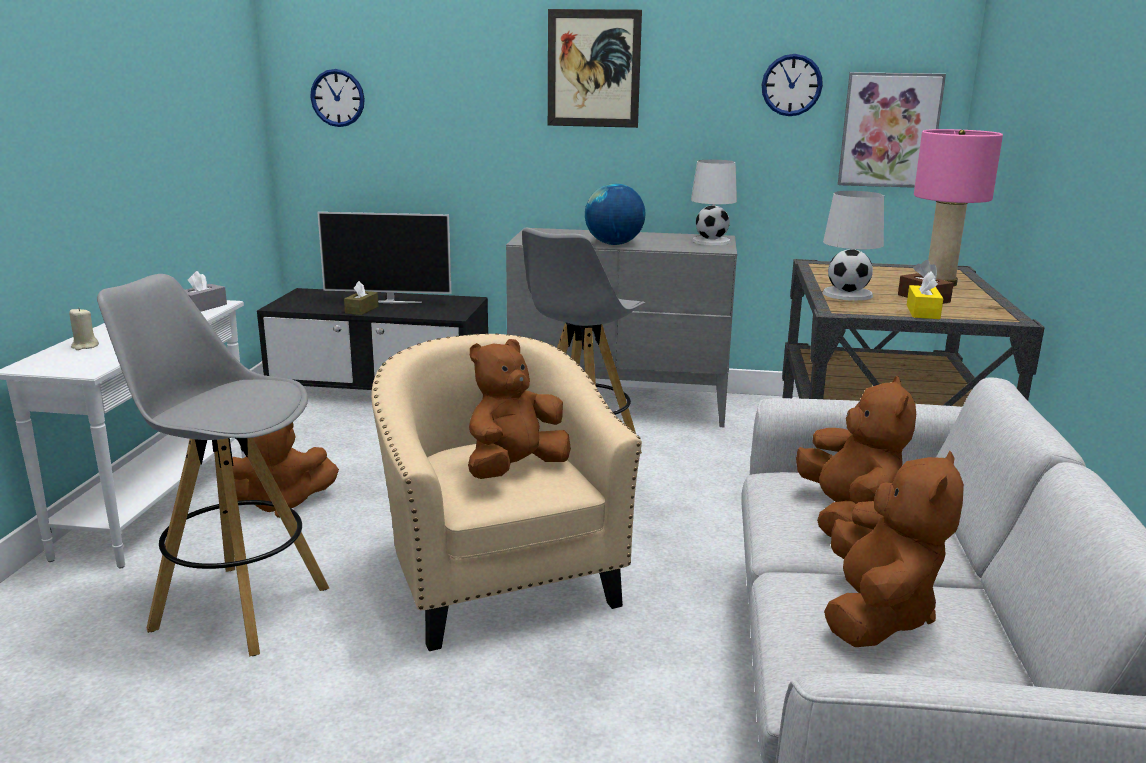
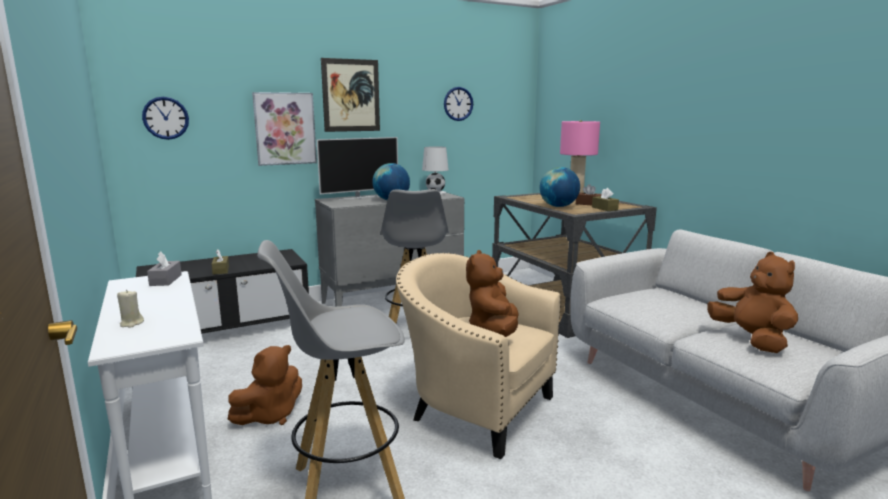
camera: 35 degrees left, 5 degrees down
(389, 301) = (230, 262): television -> television (359, 197)
(847, 294) = (558, 206): white table lamp -> globe
(847, 518) = (667, 308): brown plush toy -> none
(889, 130) = (504, 126): picture -> picture (285, 128)
(923, 312) = (604, 208): yellow tissue box -> brown tissue box

